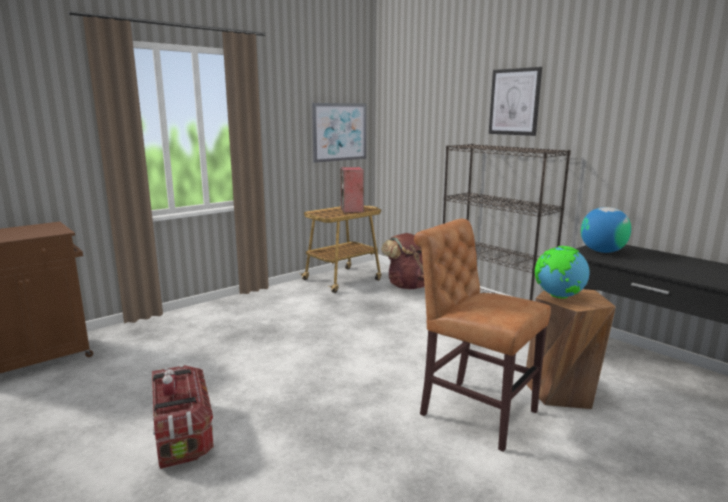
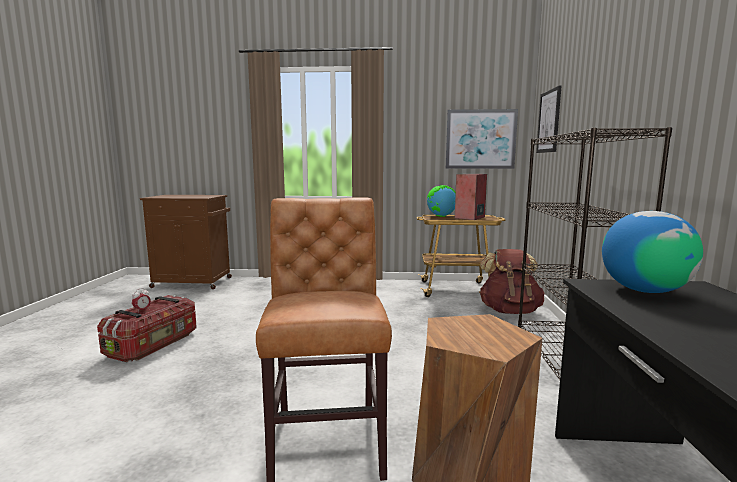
camera: 45 degrees right, 5 degrees down
(514, 102) = (627, 71): picture -> picture (549, 121)
(558, 296) = (458, 326): globe -> globe (441, 216)

